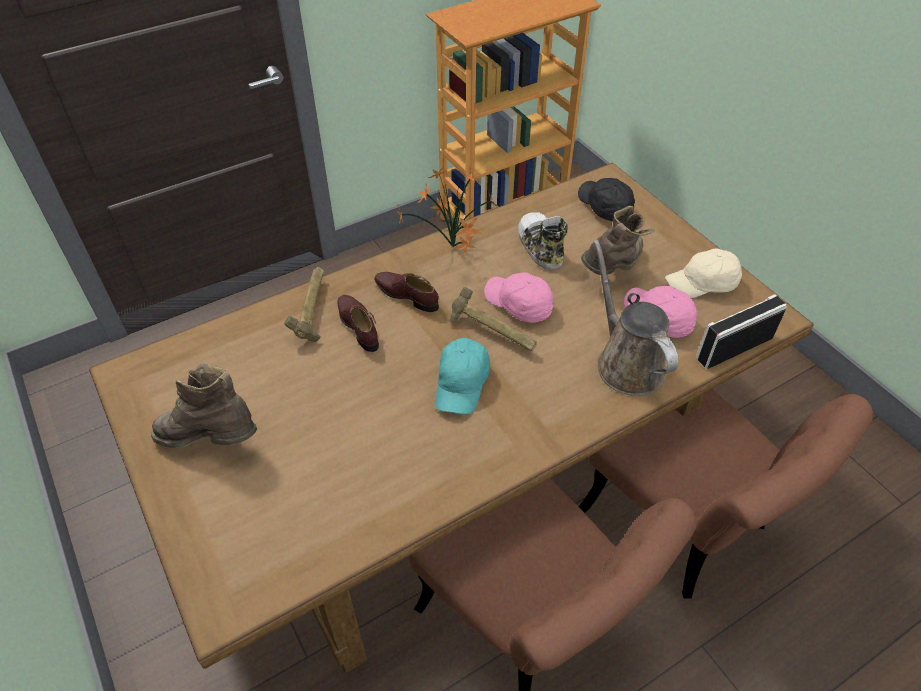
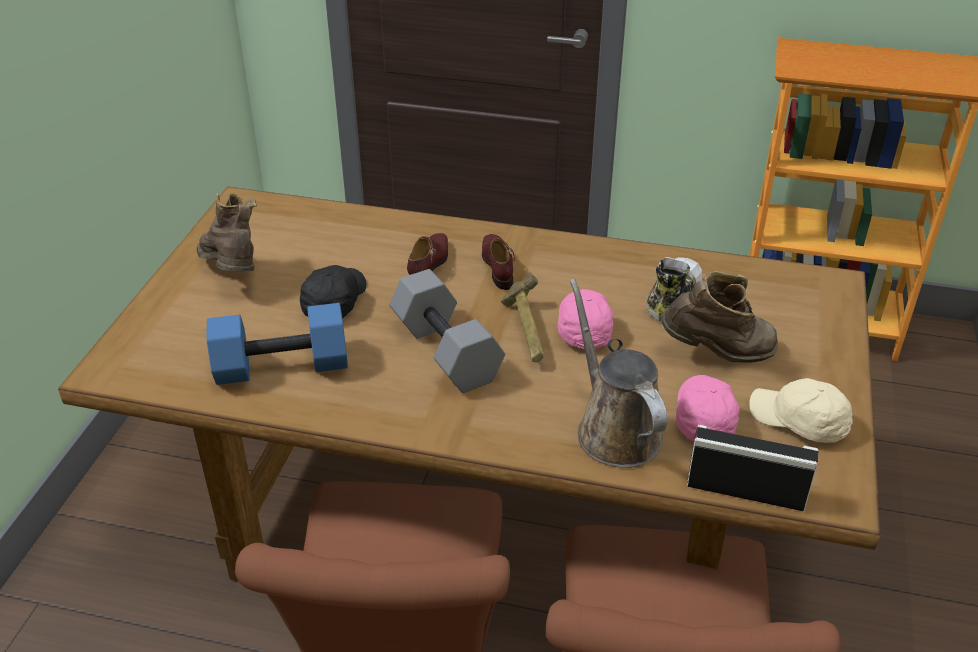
camera: 45 degrees right, 10 degrees down
(312, 311) = (411, 235): hammer -> none
(362, 484) = (283, 364): none -> blue dumbbell
(453, 249) = (587, 255): potted plant -> none
(462, 384) = (448, 351): turquoise cap -> grey dumbbell
(604, 206) = (792, 302): black cap -> black cap (334, 302)
(626, 362) = (614, 429): brown watering can -> brown watering can turned 45 degrees counterclockwise

